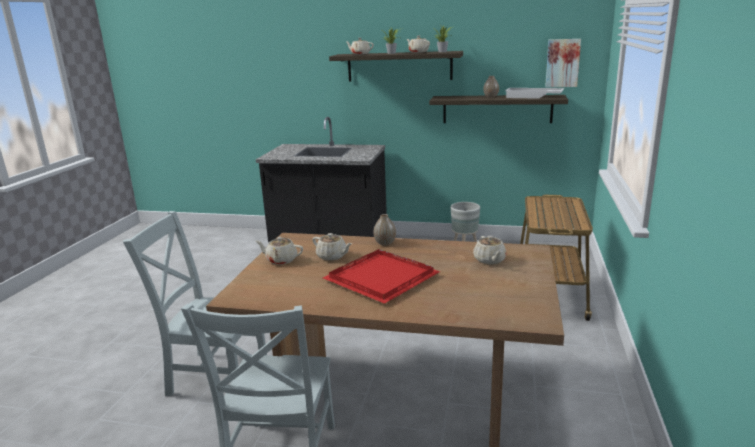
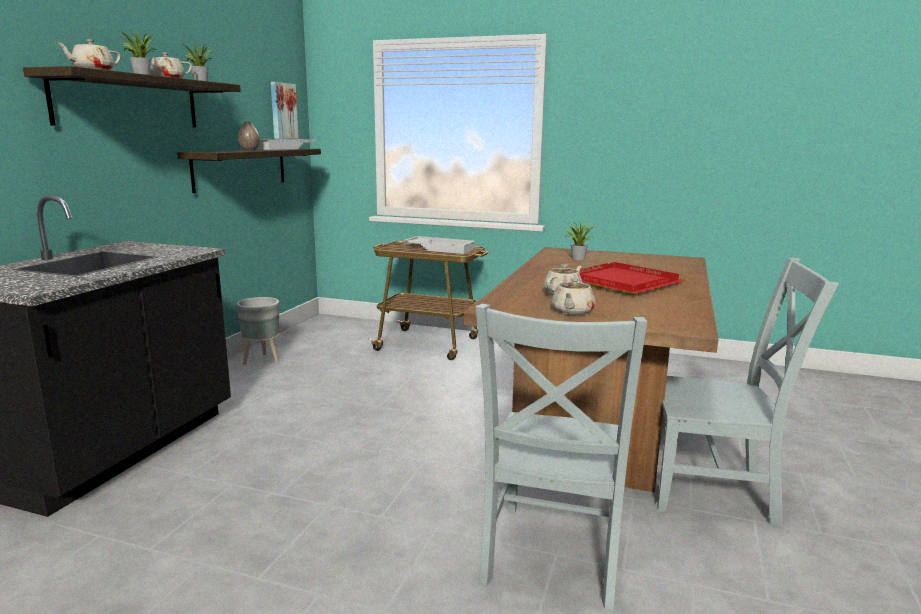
camera: 85 degrees left, 5 degrees down
(385, 243) = (526, 278): vase -> none
(489, 260) = (577, 258): beige teapot -> potted plant
(559, 215) = (440, 249): none -> white tray

